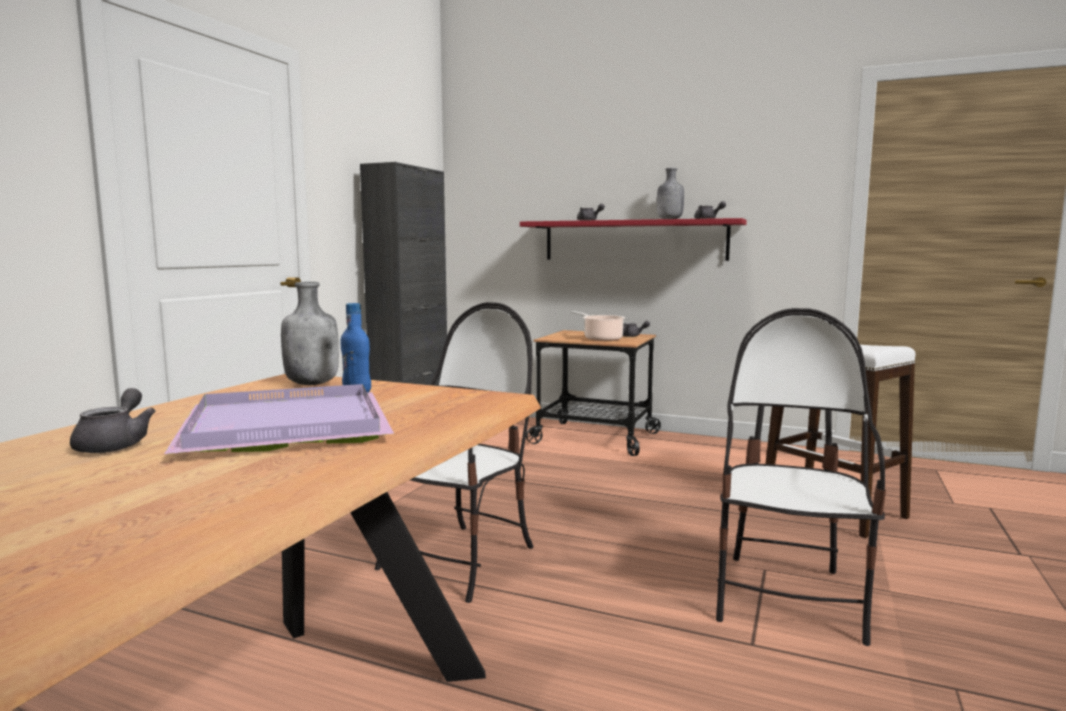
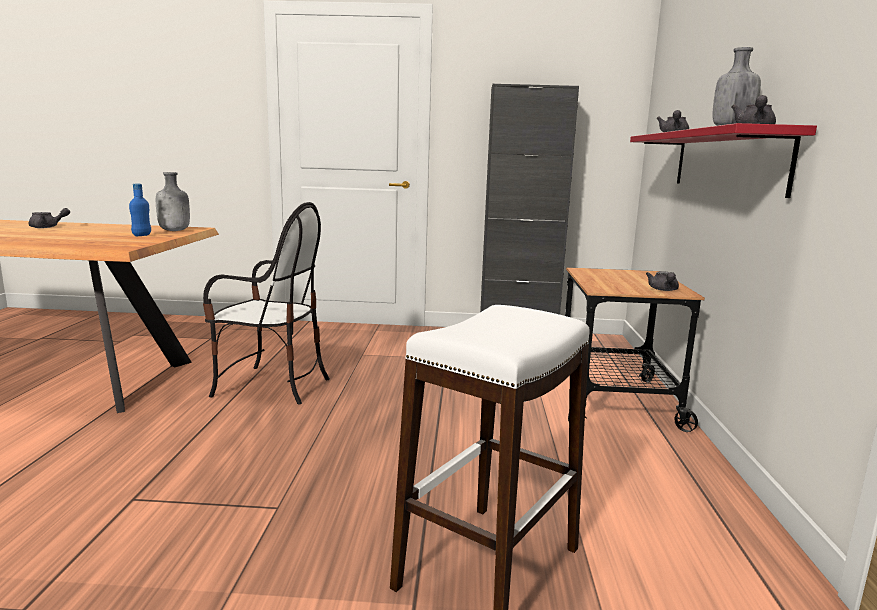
camera: 70 degrees right, 5 degrees up
(282, 426) = (66, 234): purple tray -> none
(601, 339) = (611, 282): cooking pot -> none
(788, 598) = (214, 519): chair -> none

